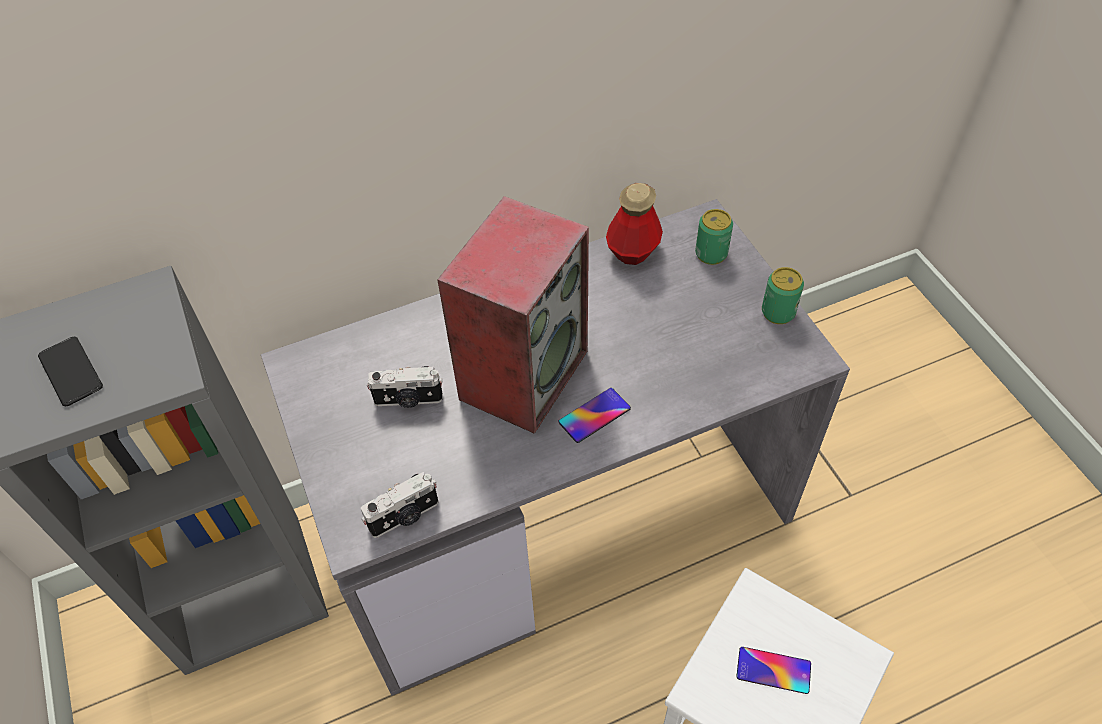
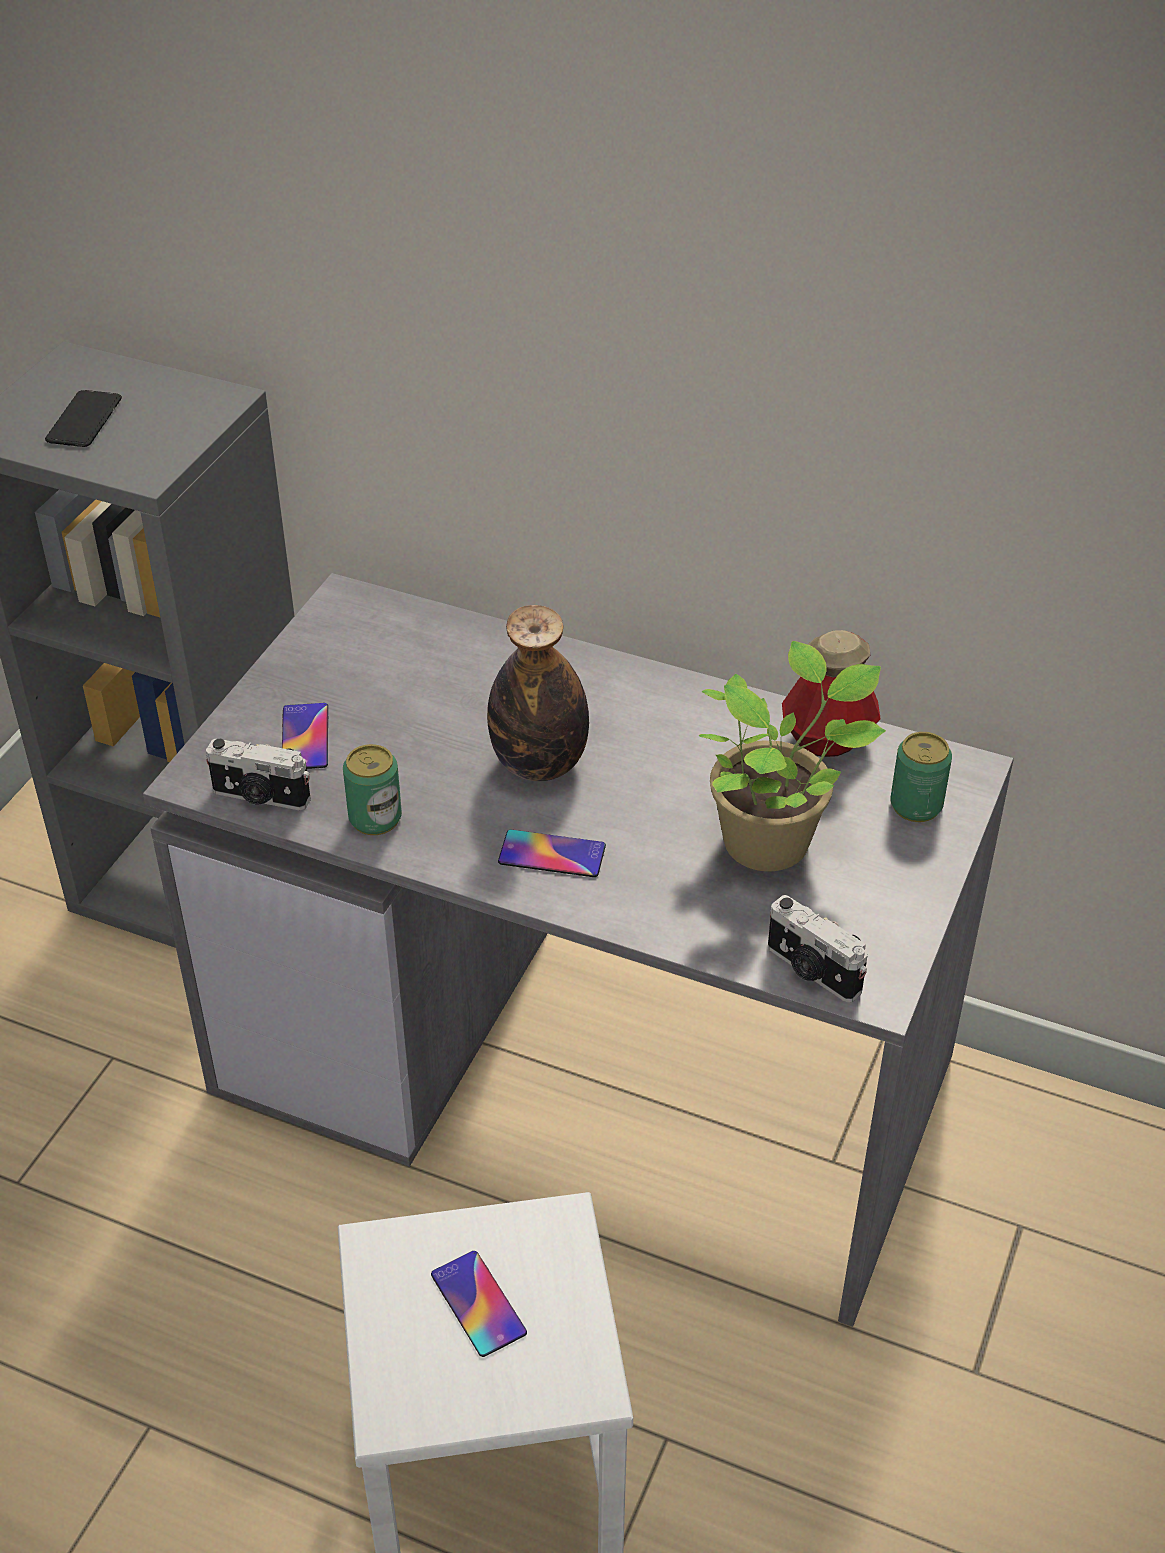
camera: 45 degrees right, 10 degrees down
(381, 461) = (305, 737): none -> phone
(408, 400) = (400, 706): camera -> camera (811, 971)
(523, 373) = (539, 764): speaker -> bottle
(678, 321) = (772, 840): none -> potted plant
(778, 312) = (905, 918): can -> can (375, 818)

